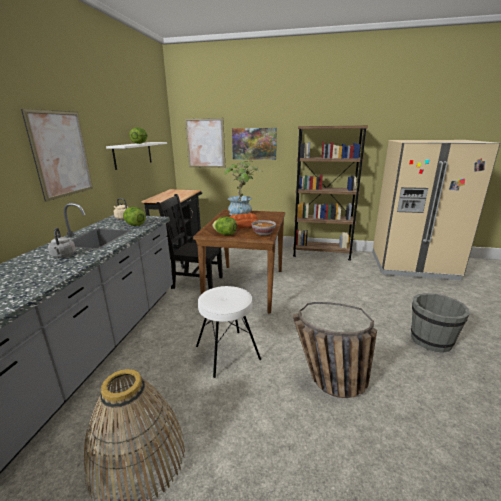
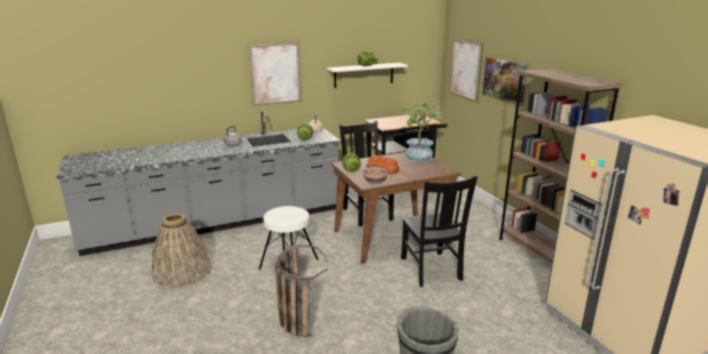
camera: 55 degrees right, 0 degrees up
(308, 290) = (431, 270): none -> black chair

